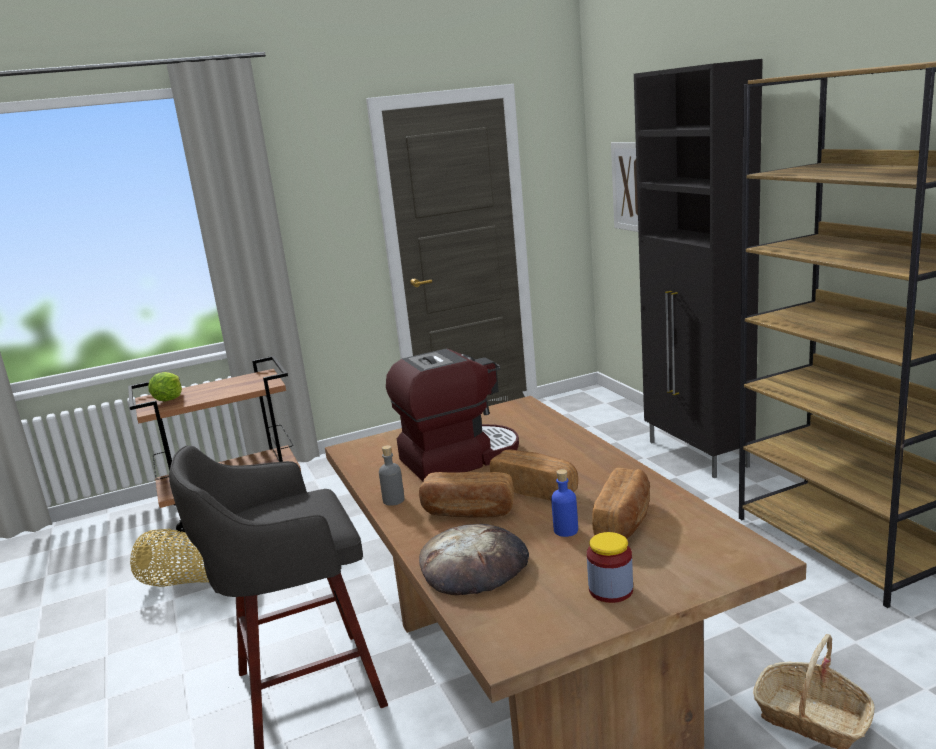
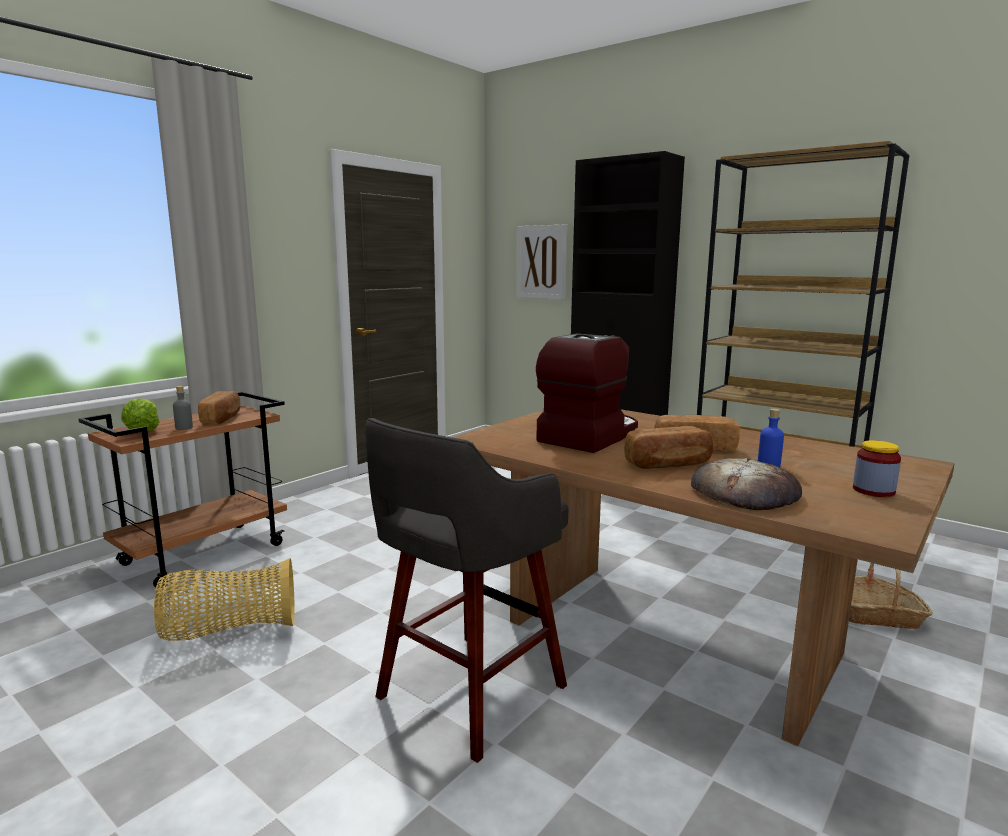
camera: 30 degrees left, 5 degrees down
(393, 500) = (586, 464): grey bottle -> grey bottle (184, 428)
(624, 520) = (798, 456): bread -> bread (222, 418)

